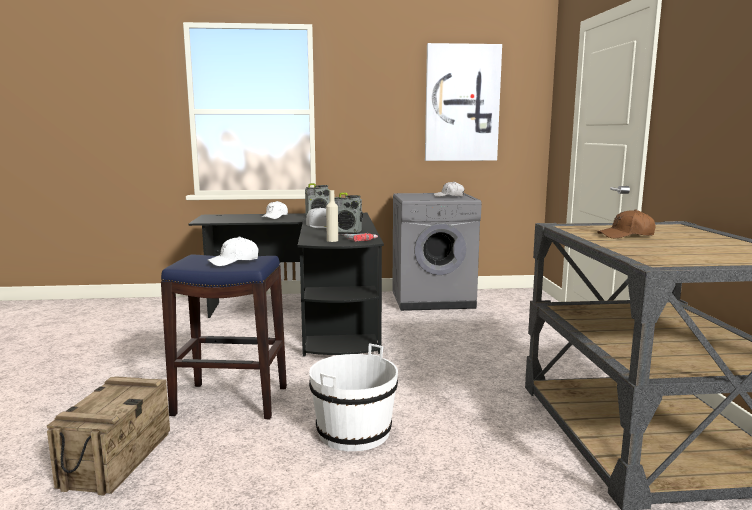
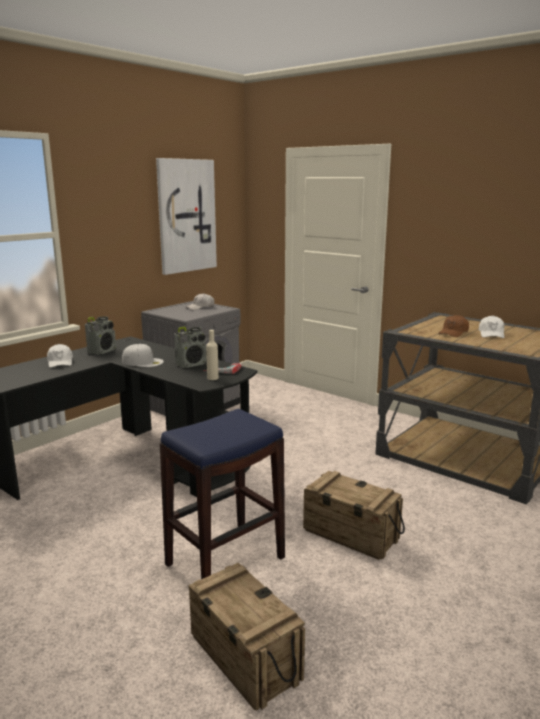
camera: 45 degrees left, 5 degrees up
(234, 261) = (234, 426): white cap -> white cap (491, 334)
(353, 432) = (350, 535): white bucket -> crate

